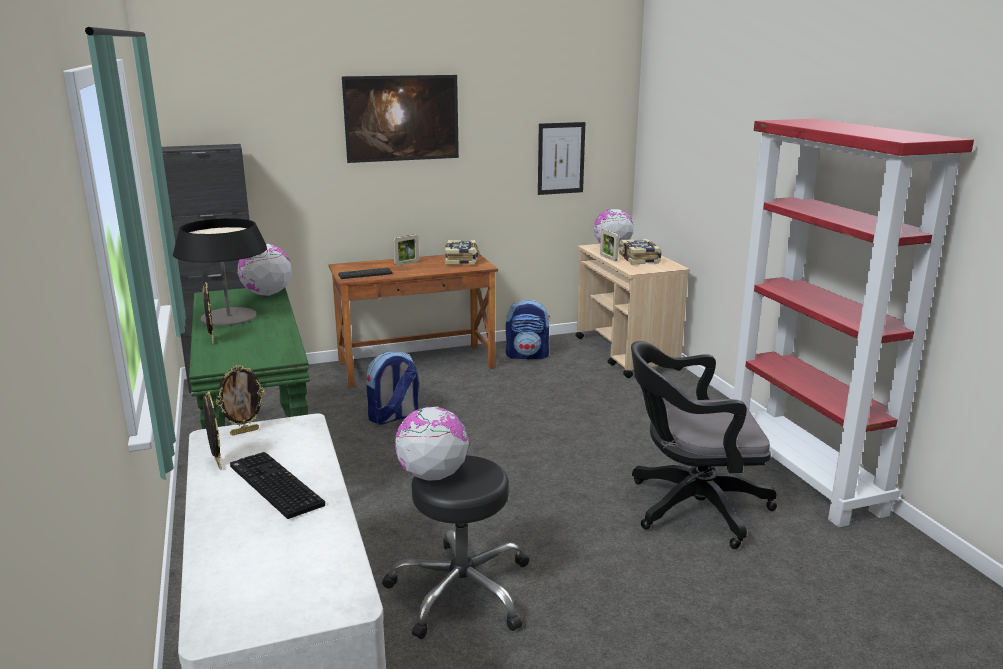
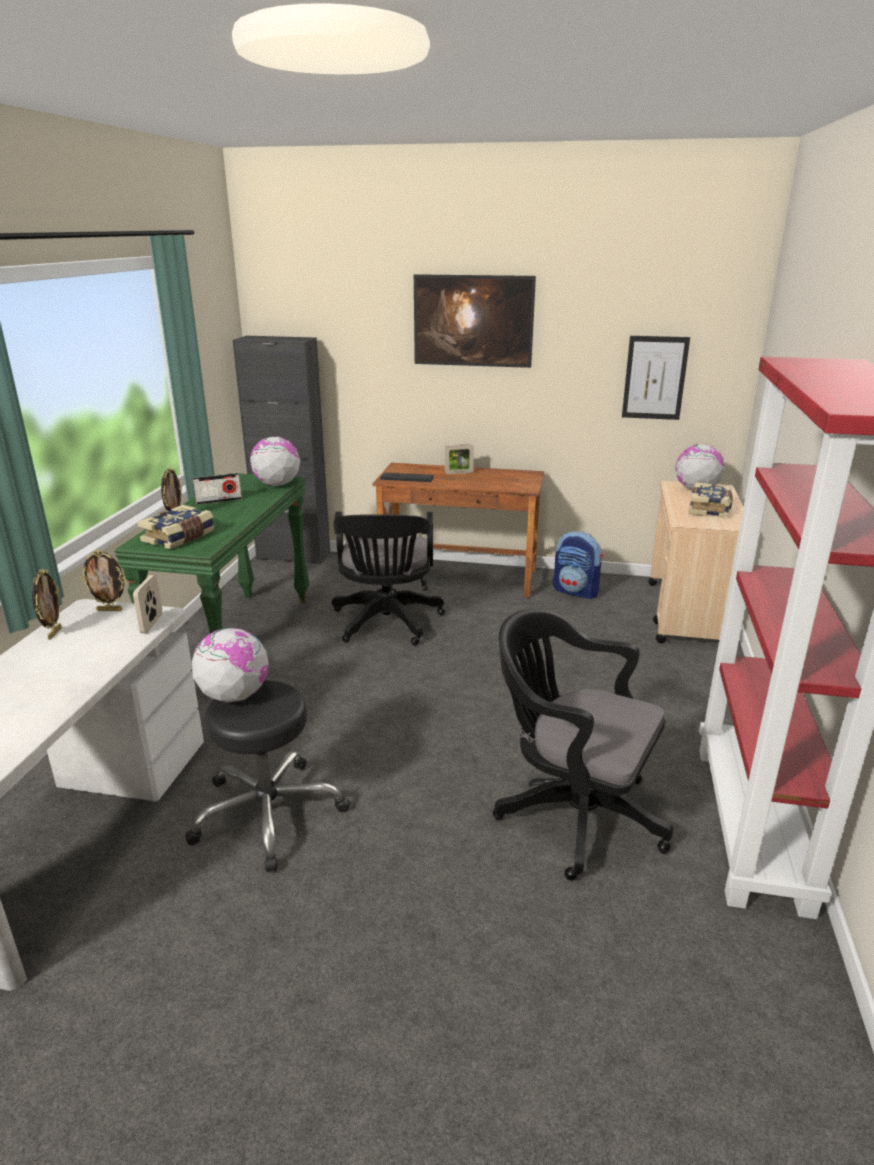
camera: 30 degrees right, 5 degrees up
(229, 317) = (218, 500): table lamp -> radio
(273, 486) = (59, 666): keyboard -> none
(393, 417) = (386, 624): backpack -> black office chair
(462, 260) = (515, 478): book -> book (179, 537)
(608, 258) = (673, 501): picture frame -> picture frame (151, 623)

